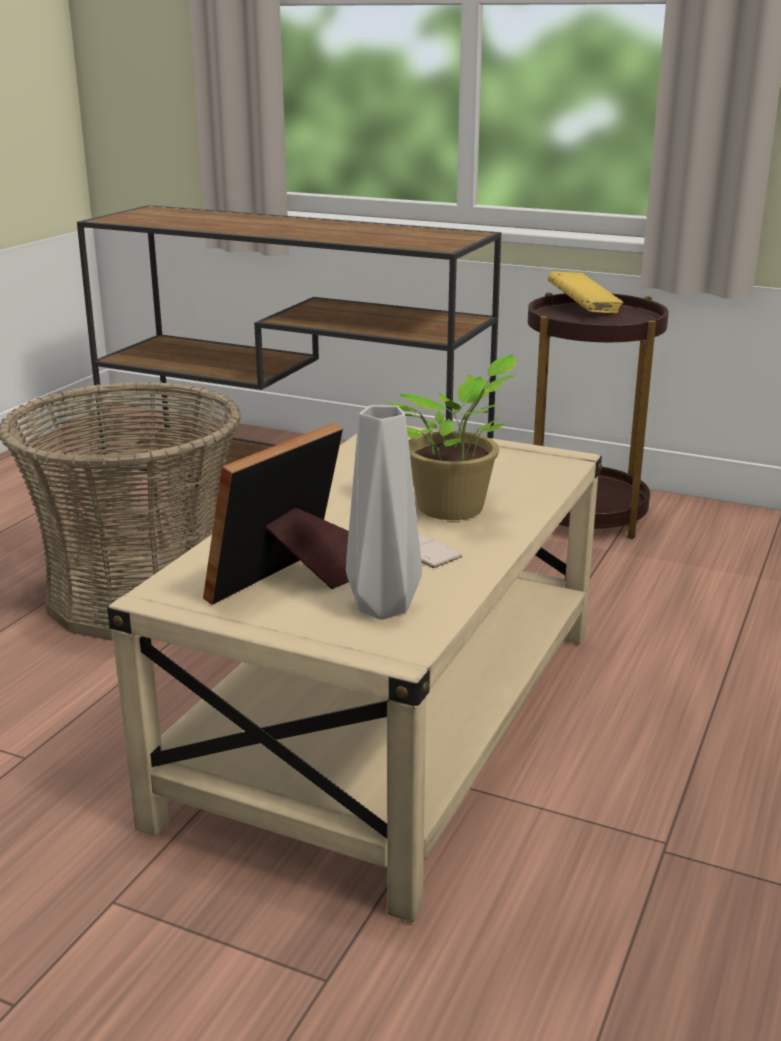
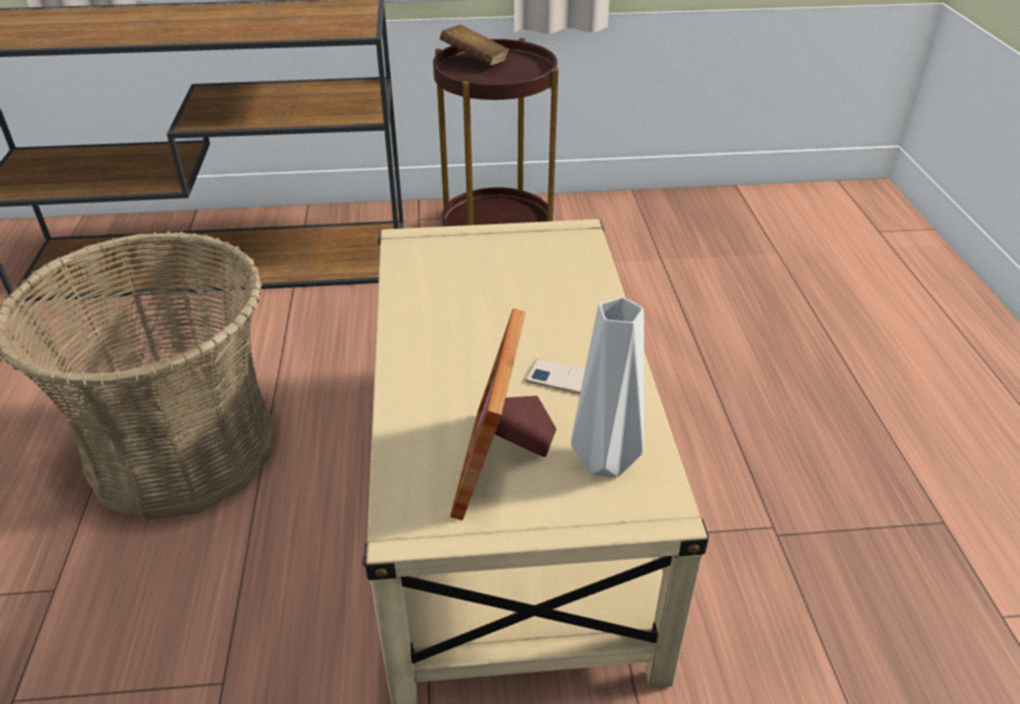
camera: 30 degrees left, 15 degrees up
(455, 509) = (551, 321): potted plant -> none
(583, 310) = (475, 61): yellow book -> brown book

